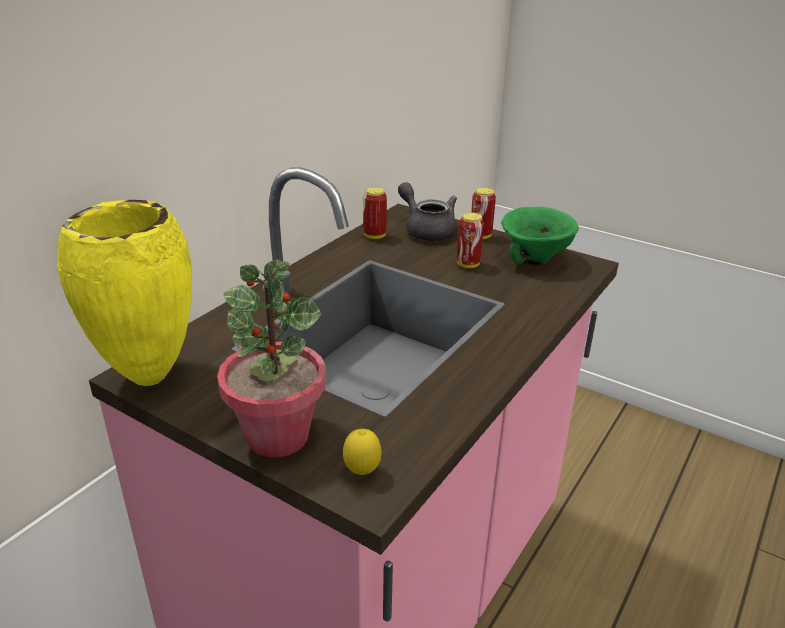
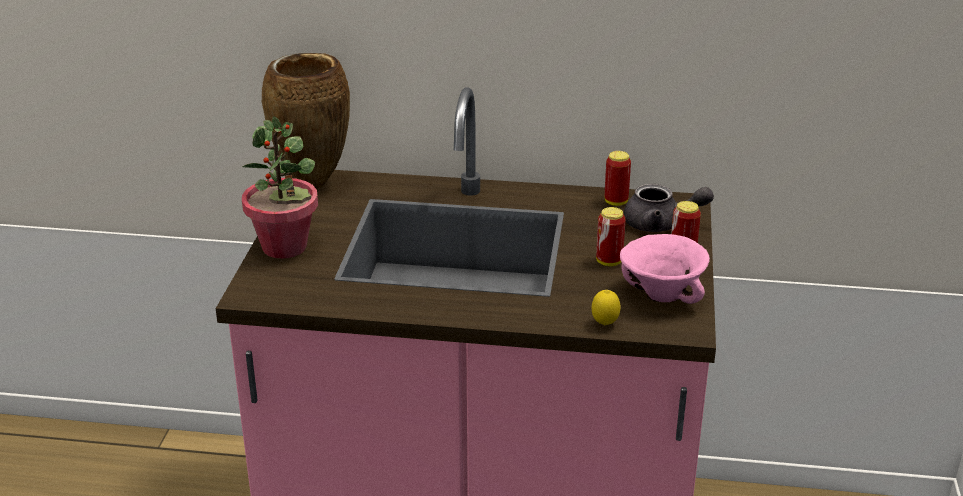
camera: 65 degrees right, 0 degrees up
(146, 378) = (312, 183): yellow vase -> brown vase
(362, 472) = (268, 286): lemon -> lemon (604, 324)
(427, 230) = (661, 224): grey teapot -> grey teapot turned 75 degrees clockwise
(535, 259) = (663, 296): green bowl -> pink bowl

